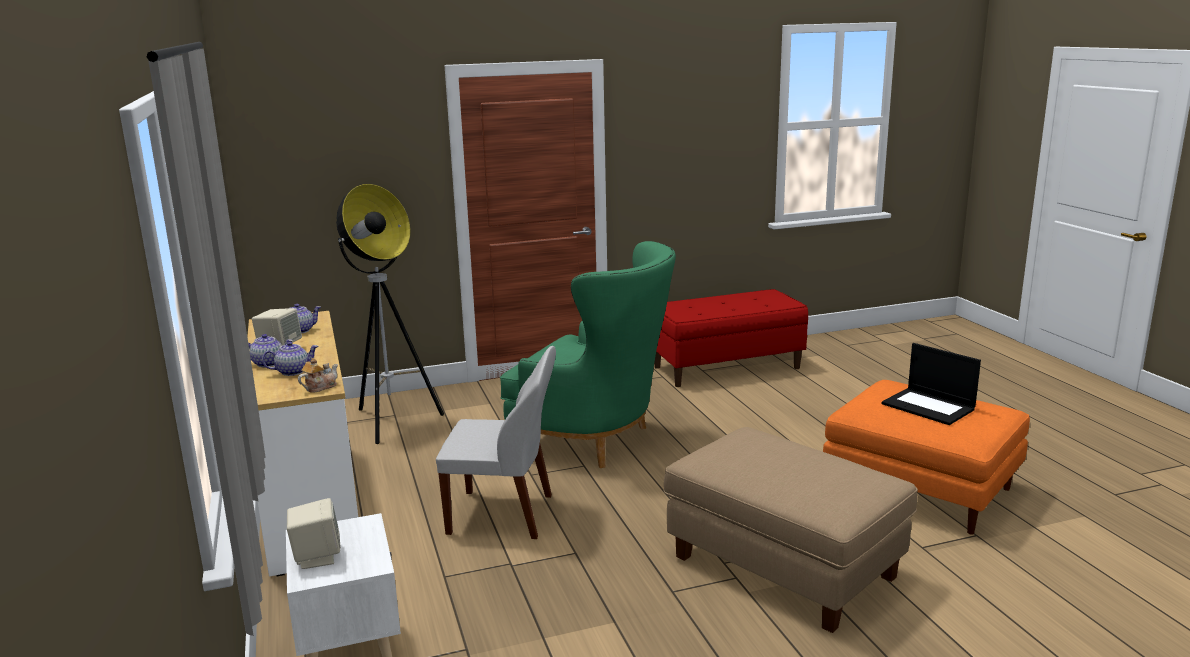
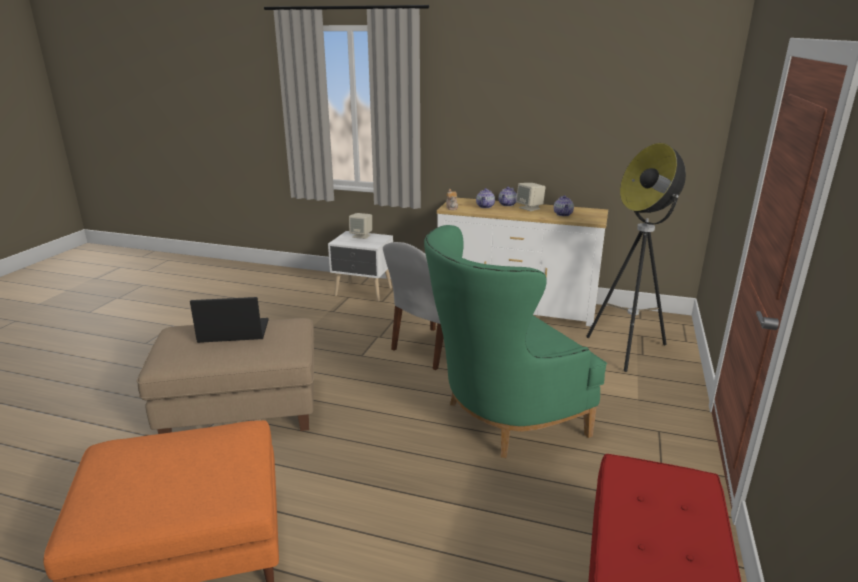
camera: 125 degrees right, 5 degrees up
(929, 407) = (168, 466): laptop -> laptop (233, 332)

